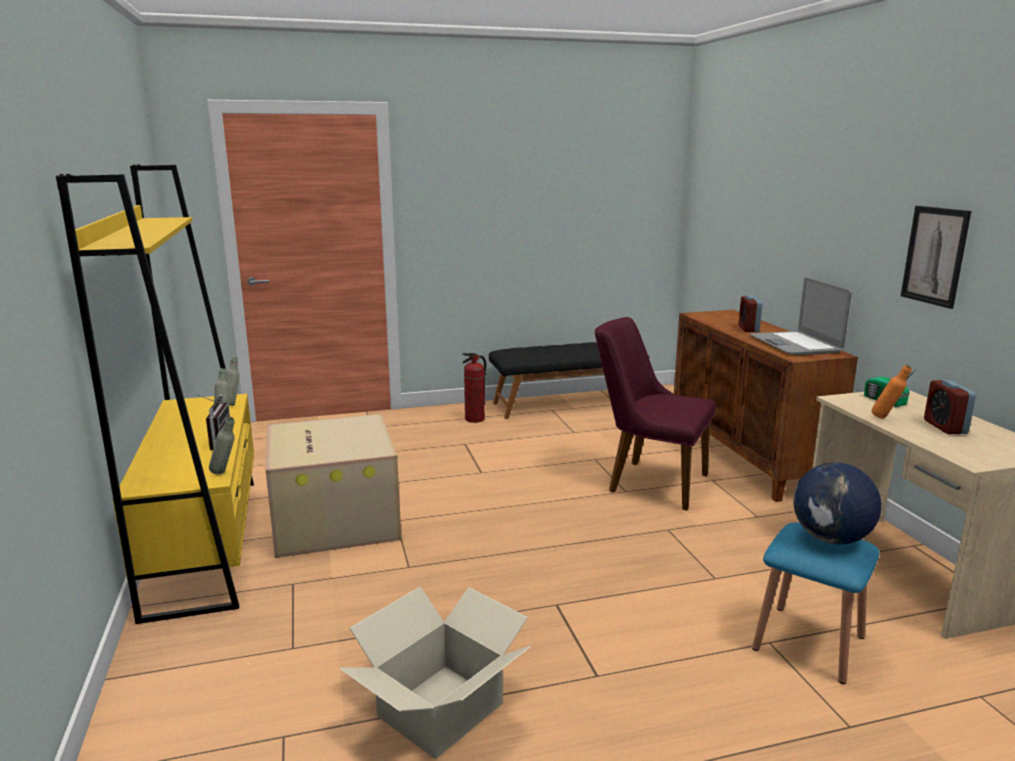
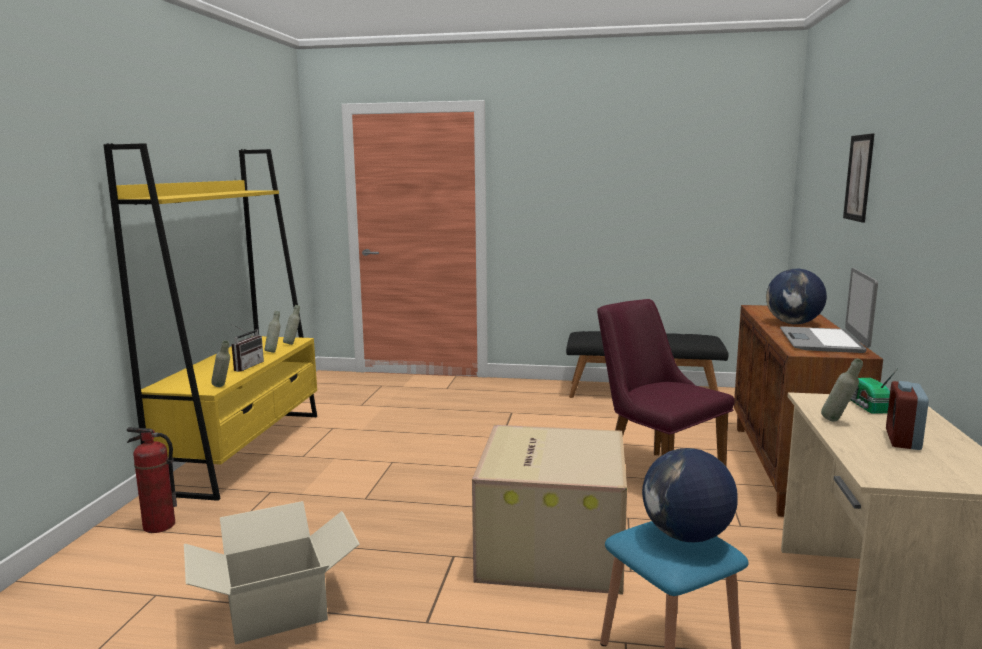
camera: 25 degrees right, 5 degrees down
(333, 519) = (346, 452): cardboard box -> cardboard box (549, 547)
(474, 419) = (541, 394): fire extinguisher -> fire extinguisher (158, 526)
(748, 329) = (793, 323): alarm clock -> globe
(886, 418) = (838, 422): orange bottle -> grey bottle
(934, 256) = (947, 237): picture -> picture (859, 178)

